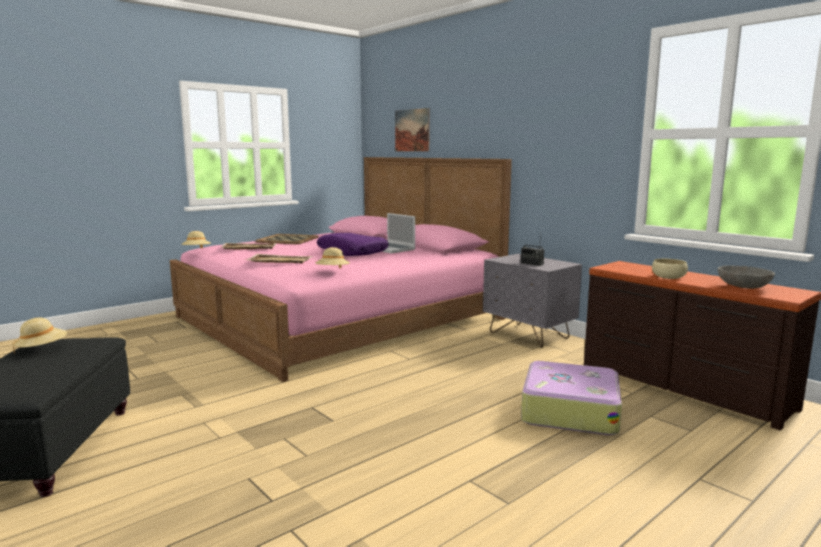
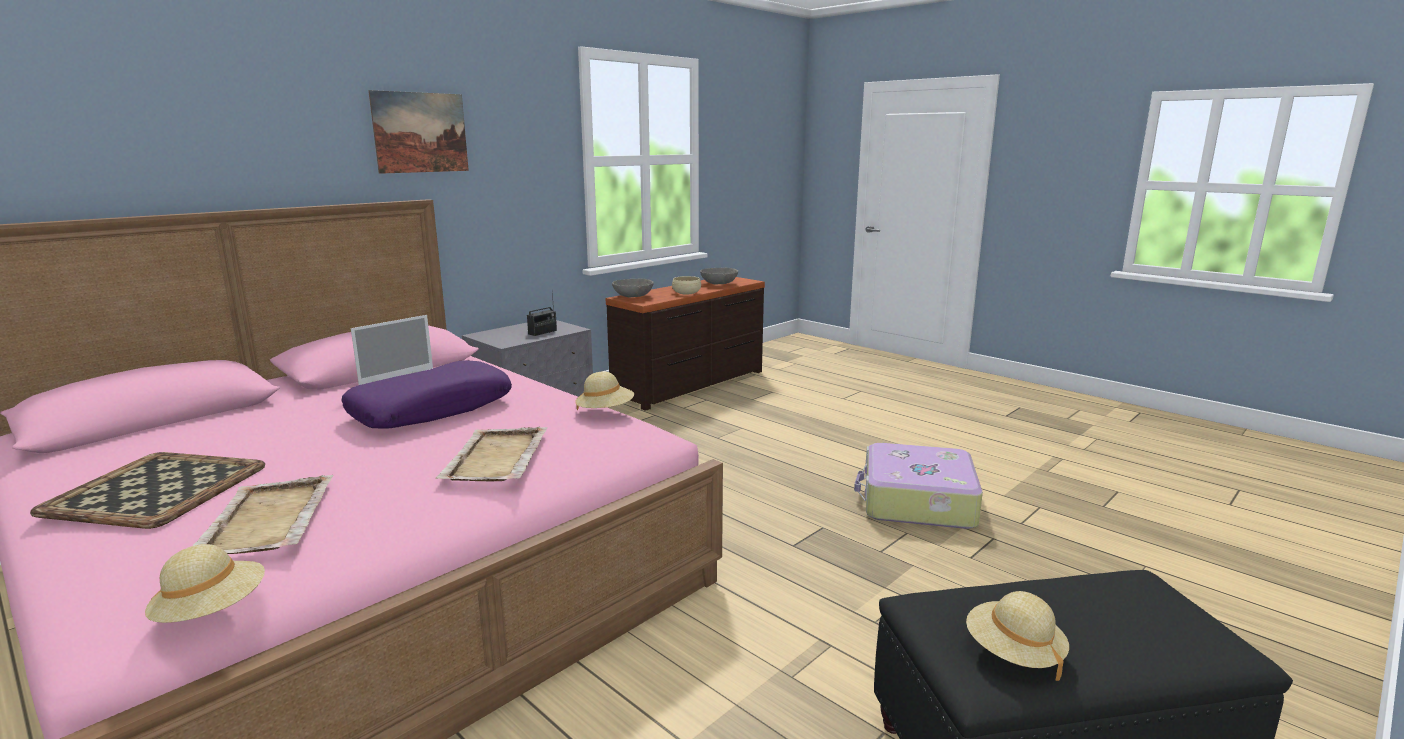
camera: 95 degrees left, 5 degrees up
(412, 130) = (116, 151): picture -> picture (420, 132)
(569, 410) = (752, 422): suitcase -> suitcase (916, 501)
(630, 265) = (633, 296): none -> grey bowl

